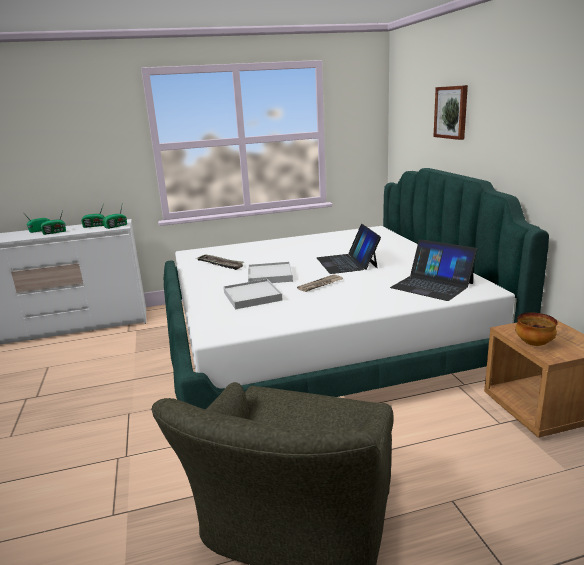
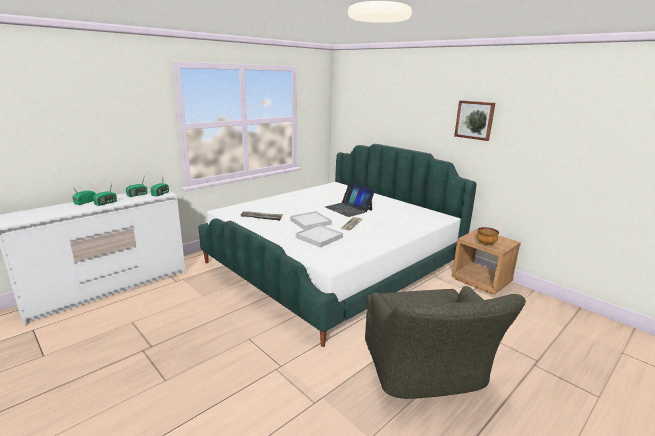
camera: 30 degrees left, 0 degrees up
(432, 285) = (415, 218): laptop -> none
(451, 112) = (395, 110): picture -> picture (474, 120)

